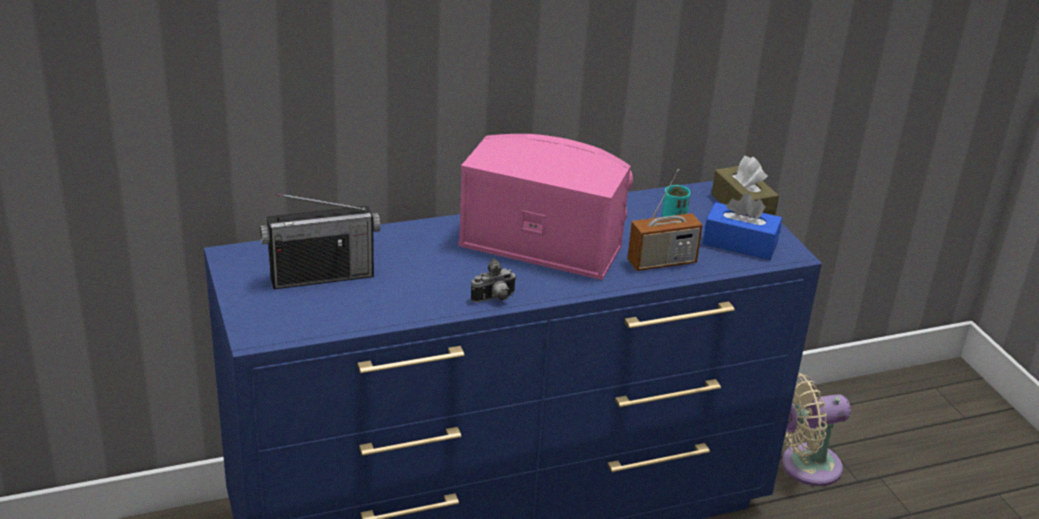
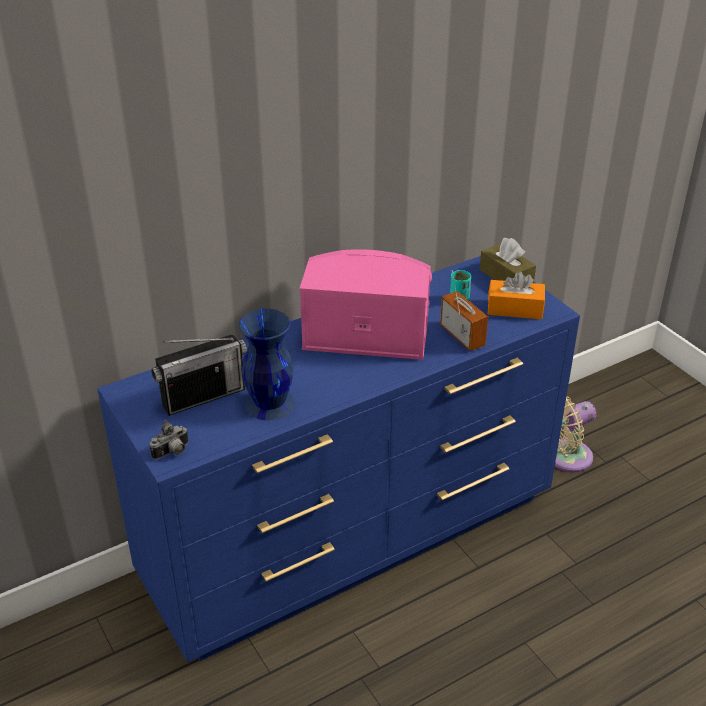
camera: 10 degrees left, 5 degrees up
(396, 296) = (268, 404): none -> blue vase
(495, 299) = (346, 392): camera -> camera (172, 452)
(661, 262) = (462, 336): radio -> radio turned 90 degrees counterclockwise
(740, 243) = (515, 309): blue tissue box -> orange tissue box

